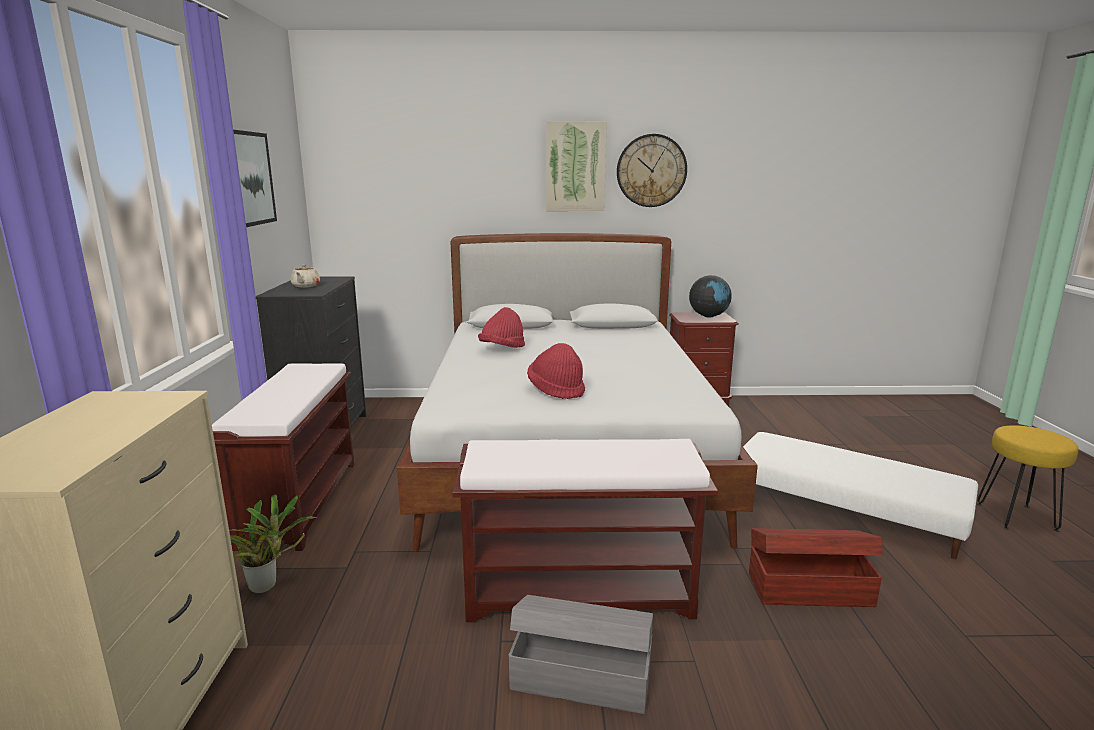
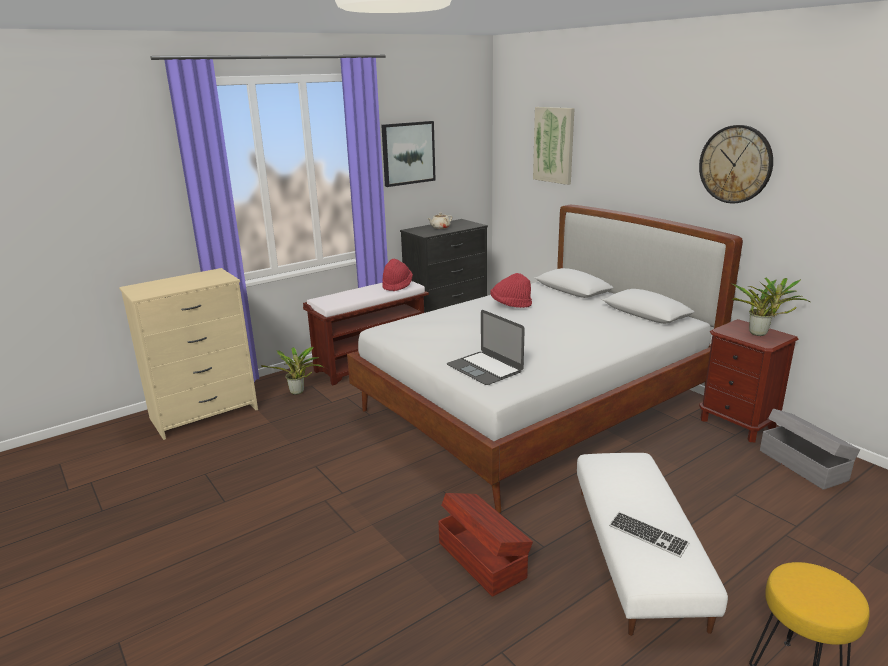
camera: 55 degrees right, 5 degrees up
(556, 390) = (455, 342): red hat -> red hat (397, 286)
(575, 166) = (665, 153): picture -> picture (554, 145)
(580, 676) = (309, 499): grey storage box -> grey storage box (802, 464)
(581, 593) = (380, 473): brown bench -> none
(645, 397) = (484, 368): none -> laptop
(708, 316) = (760, 334): globe -> potted plant
(893, 475) = (648, 535): none -> keyboard

